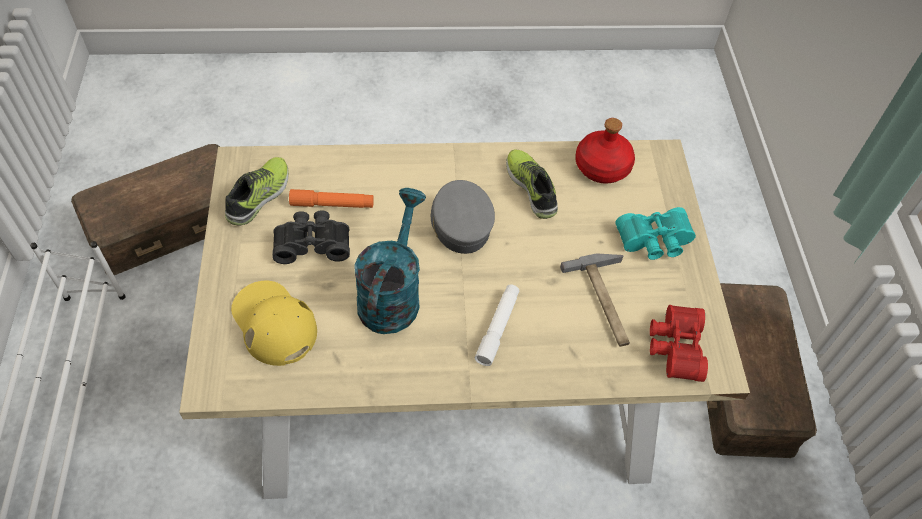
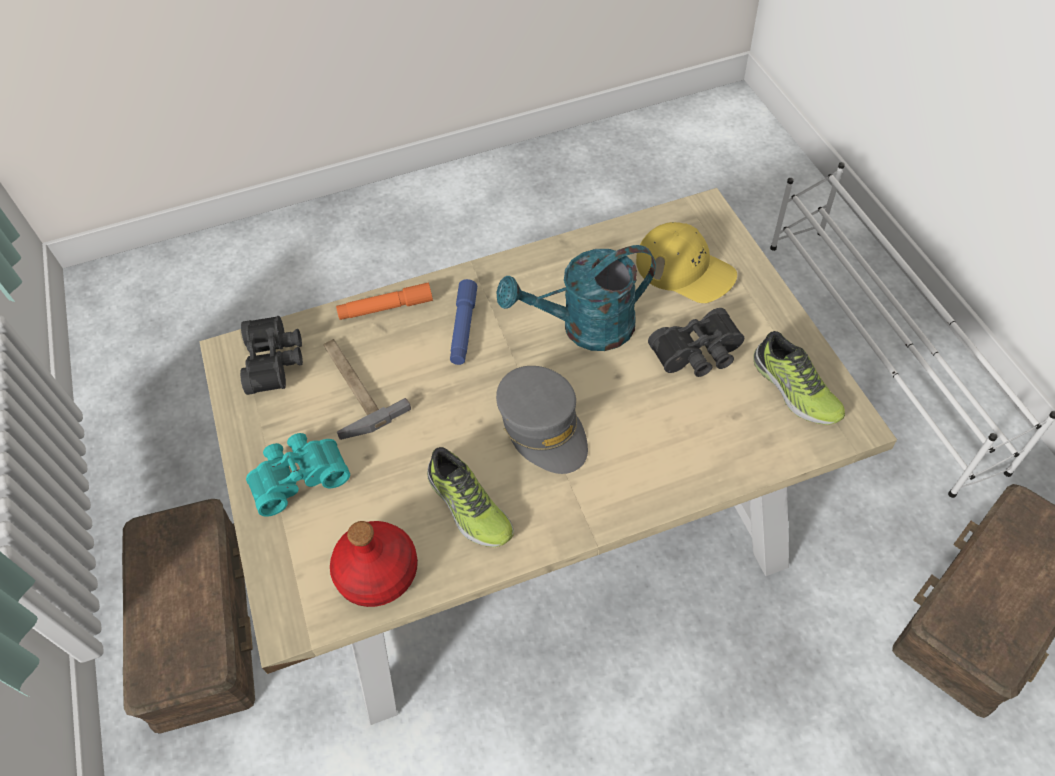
camera: 170 degrees right, 0 degrees up
(260, 196) = (794, 389): shoe -> shoe turned 45 degrees counterclockwise
(332, 204) = (705, 406): orange flashlight -> orange flashlight (386, 308)
(392, 294) = (585, 328): turquoise watering can -> turquoise watering can turned 75 degrees clockwise
(497, 328) = (463, 327): white flashlight -> blue flashlight
(674, 347) = (276, 360): red binoculars -> black binoculars

